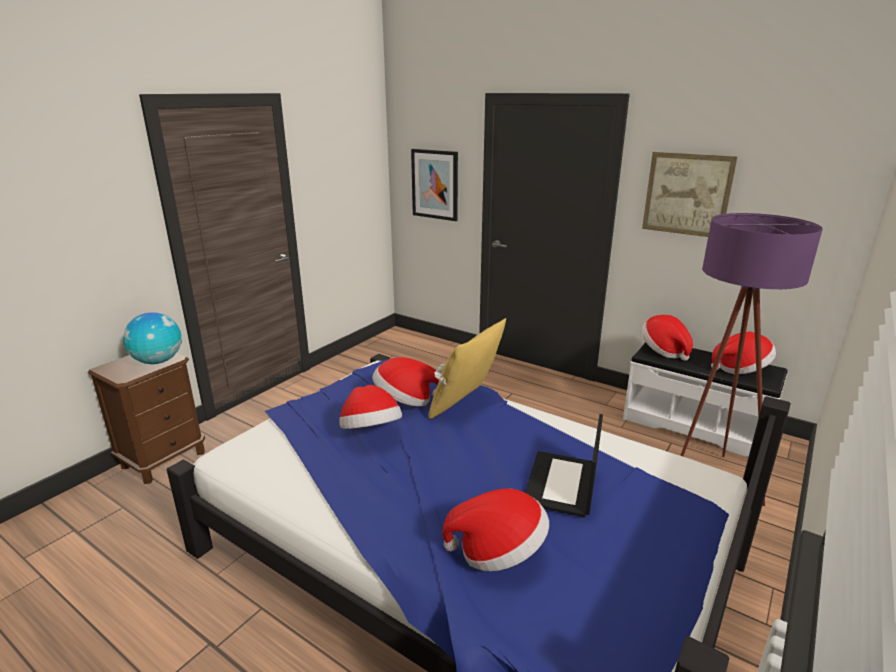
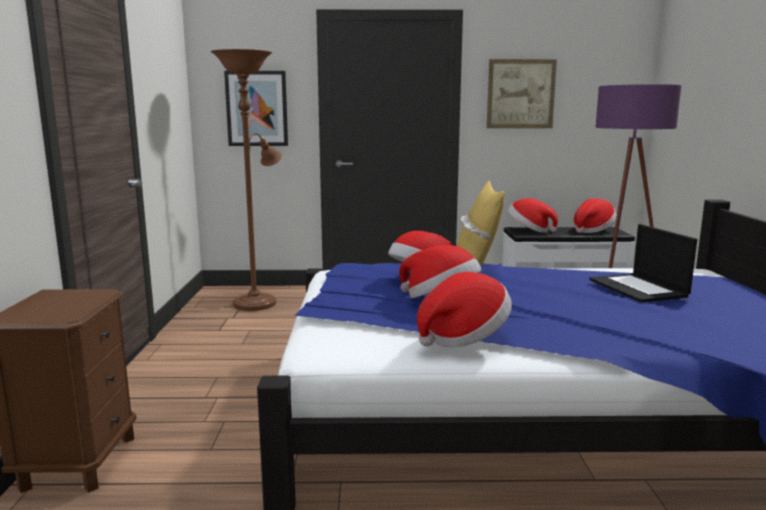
camera: 35 degrees left, 10 degrees down
(158, 361) = (84, 298): globe -> none
(409, 354) = (258, 302): none -> brown floor lamp
(498, 551) = (683, 324): hat -> hat (464, 337)

